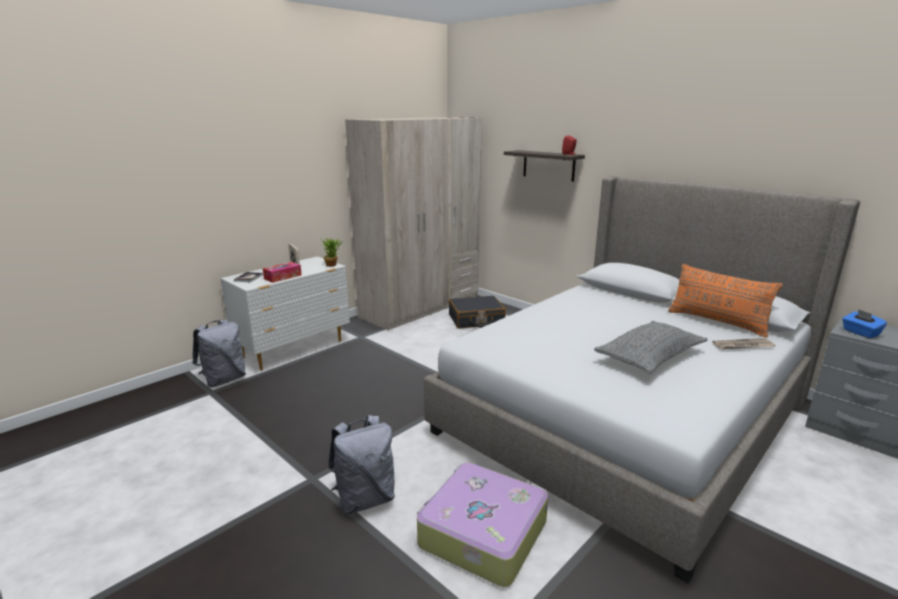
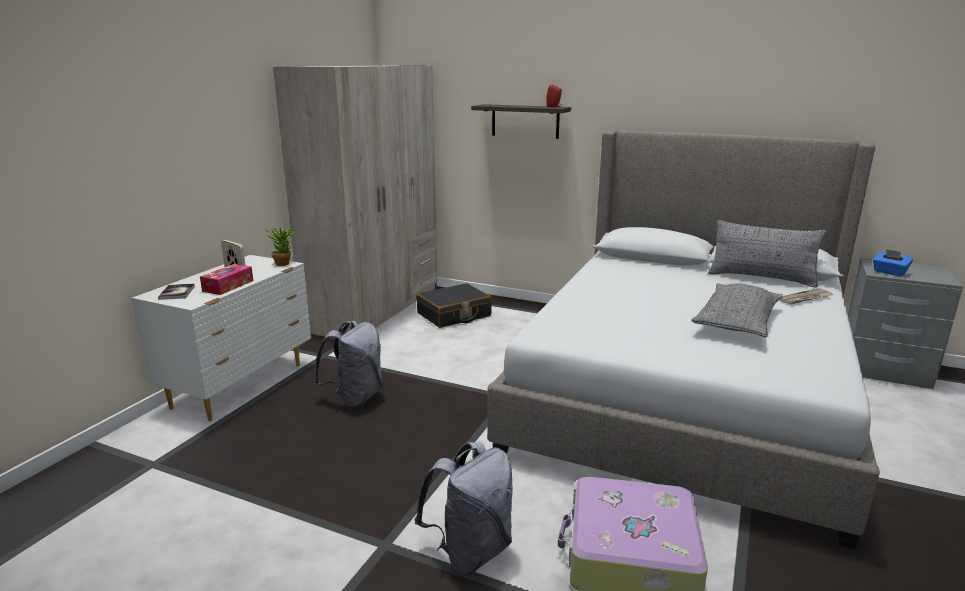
camera: 20 degrees left, 0 degrees up
(224, 380) = (162, 443): grey backpack -> grey backpack (355, 398)
(717, 322) = (761, 278): orange pillow -> grey pillow

